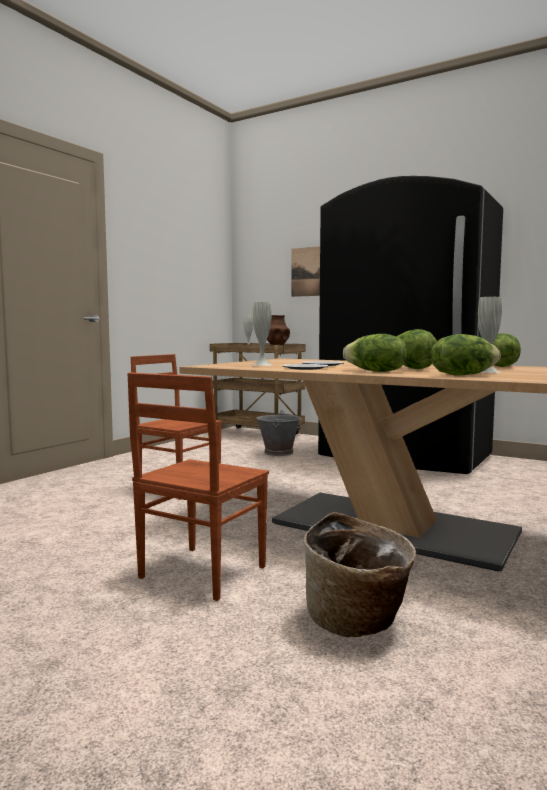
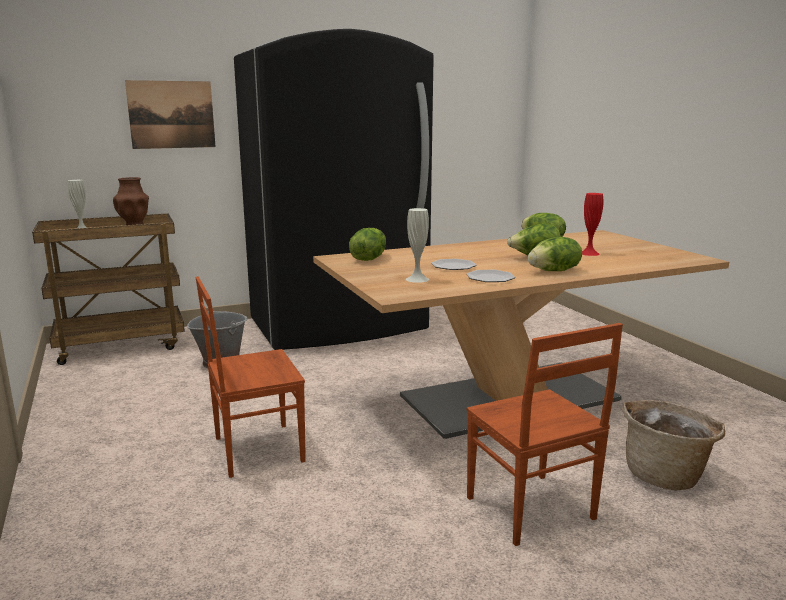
camera: 55 degrees left, 10 degrees up
(462, 375) = (615, 264): lettuce -> lettuce (368, 259)
(487, 371) = (589, 253): white vase -> red vase

